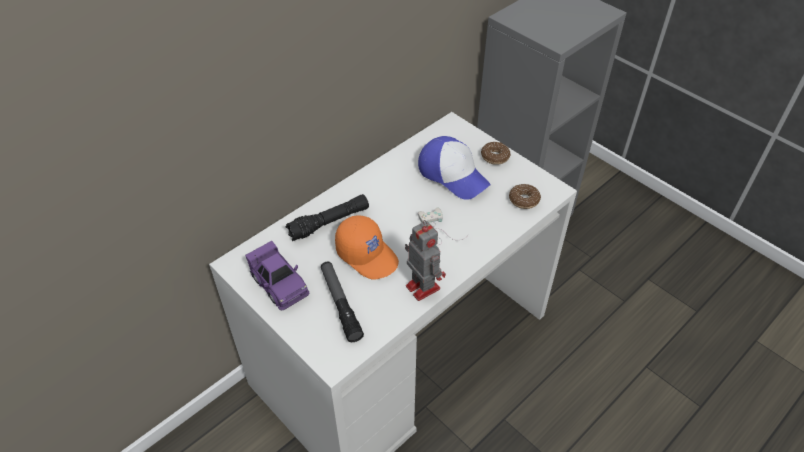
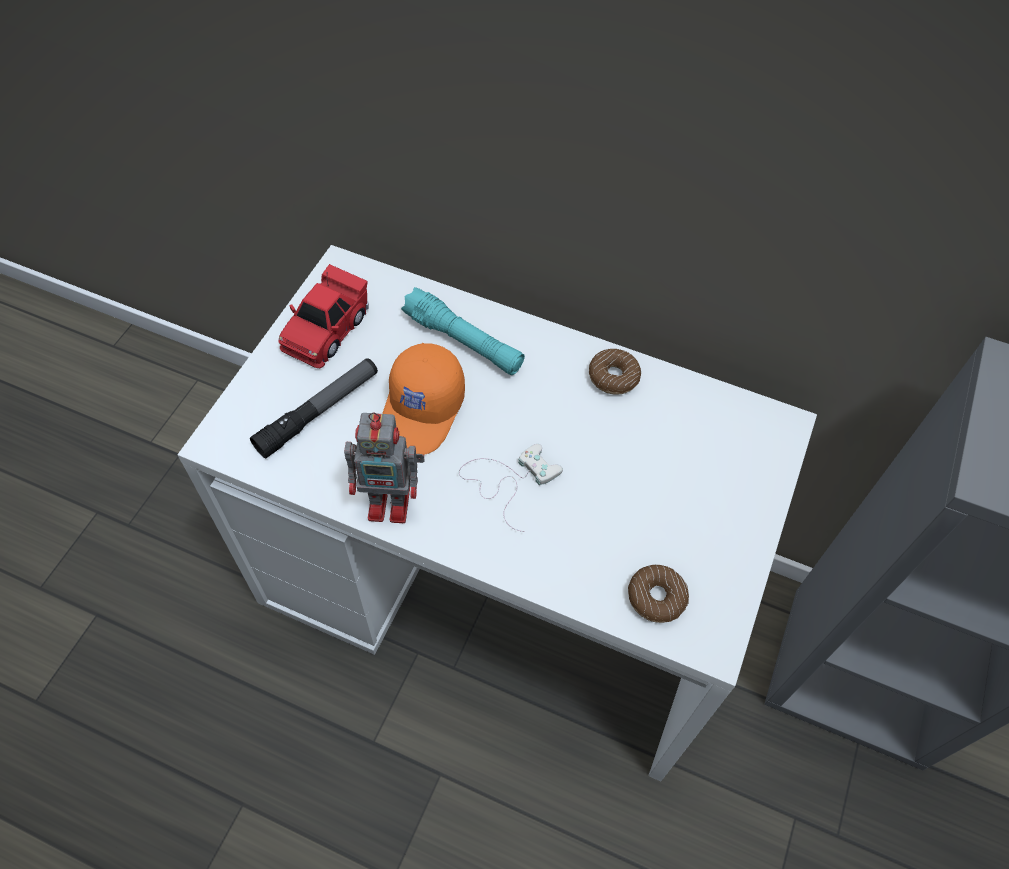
camera: 65 degrees right, 10 degrees up
(279, 284) = (326, 329): purple toy car -> red toy car
(329, 223) = (463, 341): black flashlight -> turquoise flashlight
(421, 286) = (392, 502): toy robot -> toy robot turned 60 degrees clockwise
(453, 174) = (657, 467): cap -> none
(495, 157) = (740, 518): donut -> donut (613, 377)

